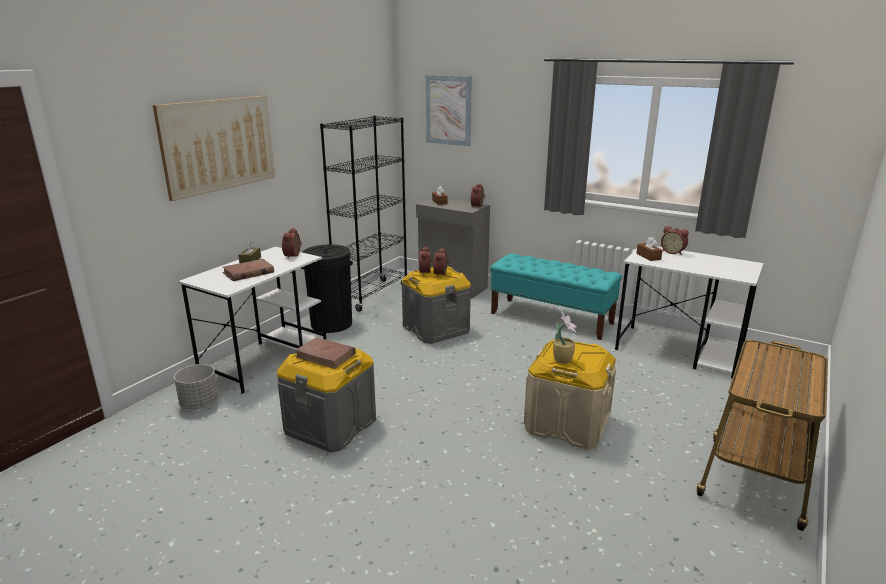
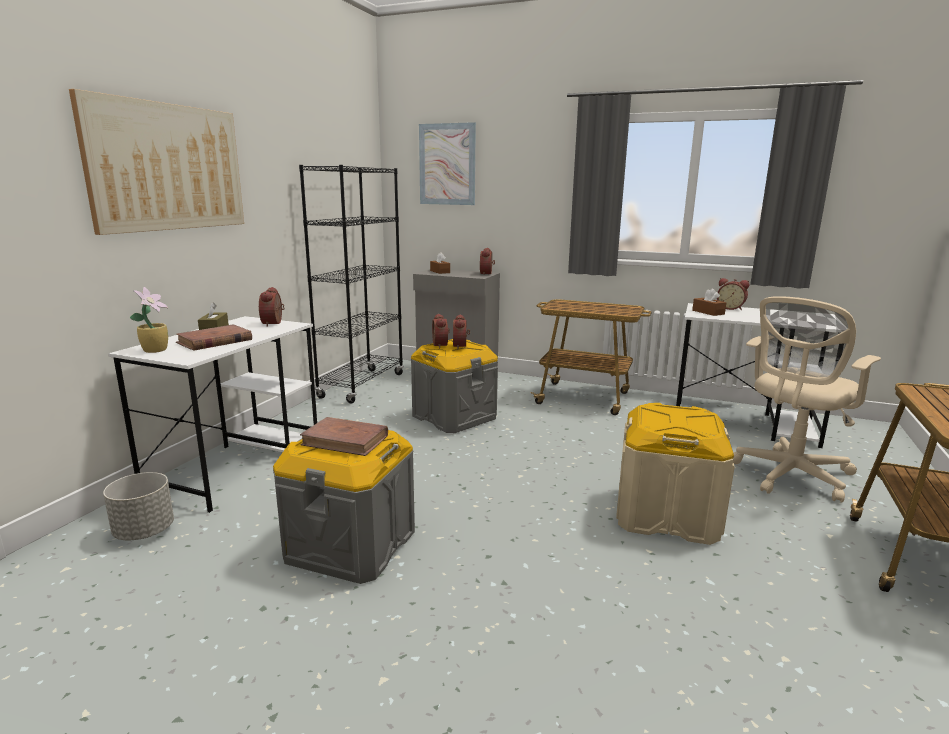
camera: 10 degrees left, 5 degrees down
(331, 323) = (319, 418): black trash can -> none
(551, 318) = (585, 398): turquoise bench -> cart
(563, 359) = (670, 425): potted plant -> potted plant (156, 350)
(687, 401) = (789, 476): none -> beige office chair

